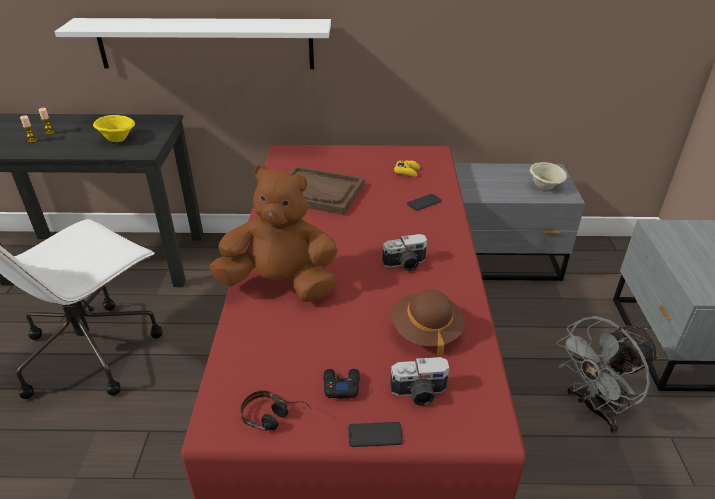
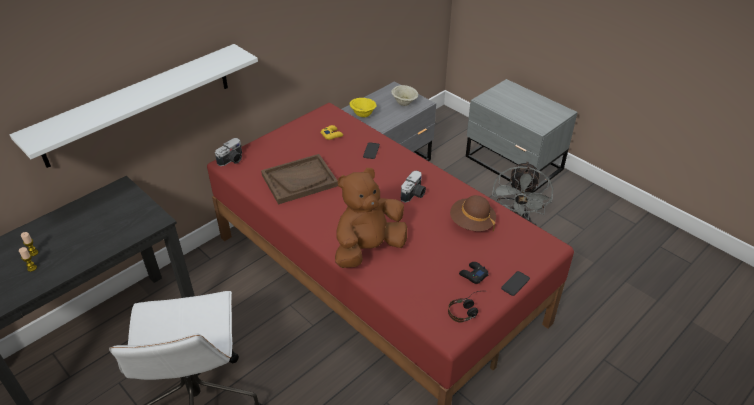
camera: 45 degrees left, 5 degrees up
(118, 139) = (112, 223): yellow bowl -> yellow bowl (362, 115)
(419, 393) = (507, 253): camera -> camera (232, 160)

